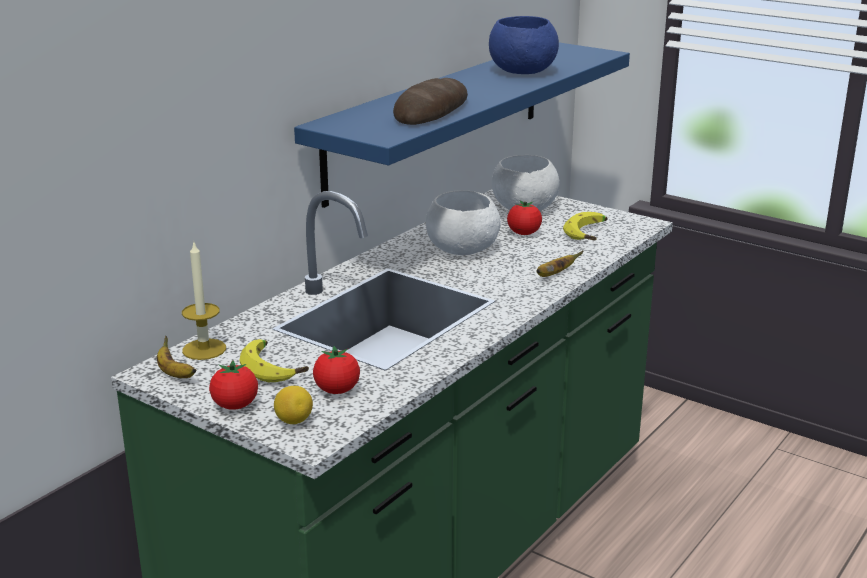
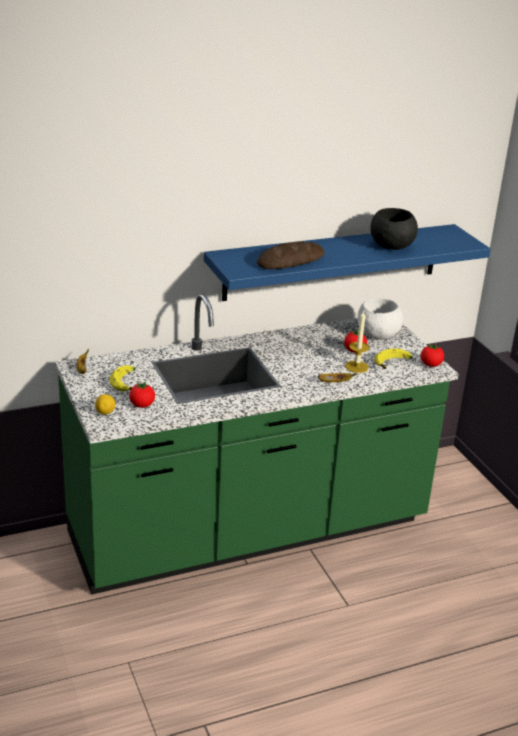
camera: 30 degrees right, 5 degrees up
(204, 349) = (108, 362): candle -> candle (356, 366)
(235, 405) = (90, 395): tomato -> tomato (431, 365)
(461, 250) = (304, 350): white bowl -> none
(521, 72) = (390, 246): blue bowl -> black bowl

